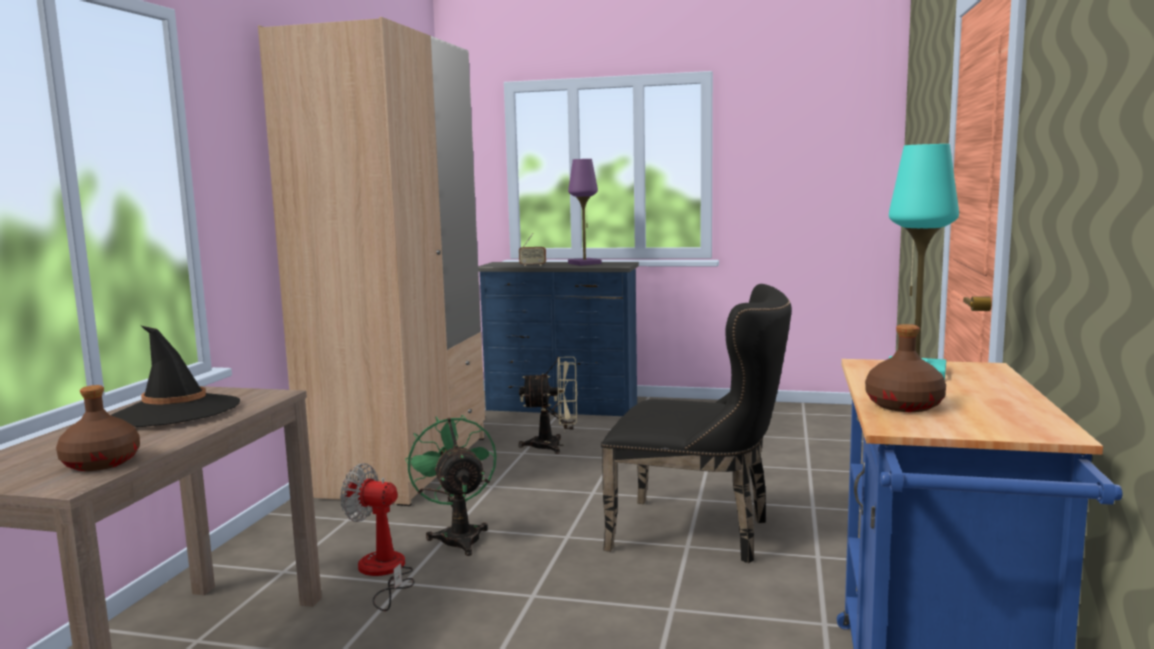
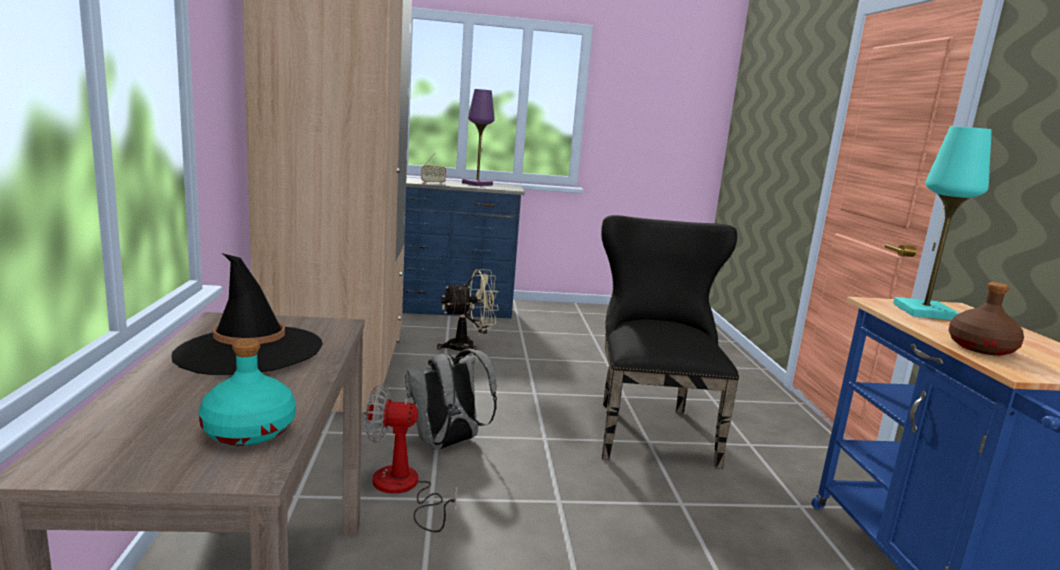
camera: 20 degrees left, 5 degrees up
(102, 463) = (250, 431): brown bottle -> turquoise bottle
(458, 536) = (447, 444): green fan -> grey backpack
(700, 533) = (650, 428): black chair -> black chair turned 90 degrees counterclockwise

